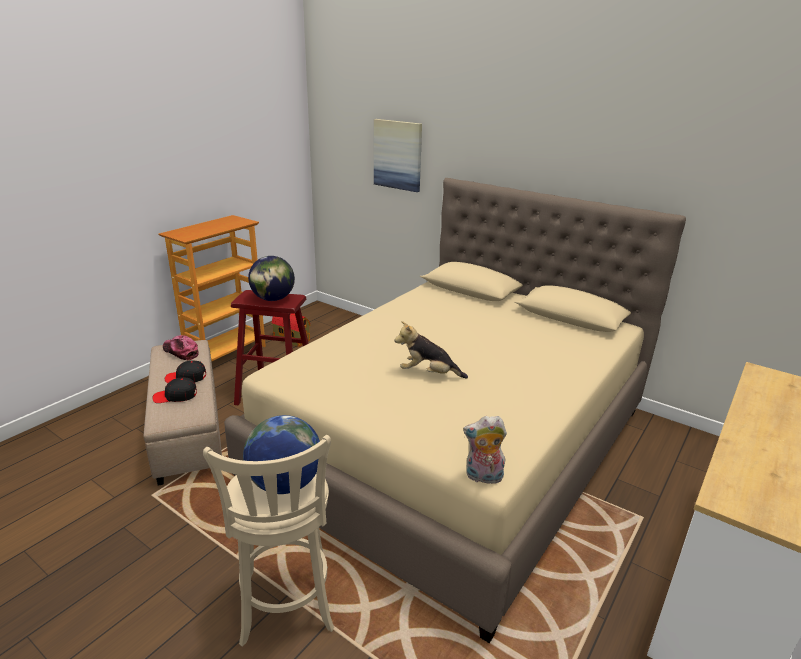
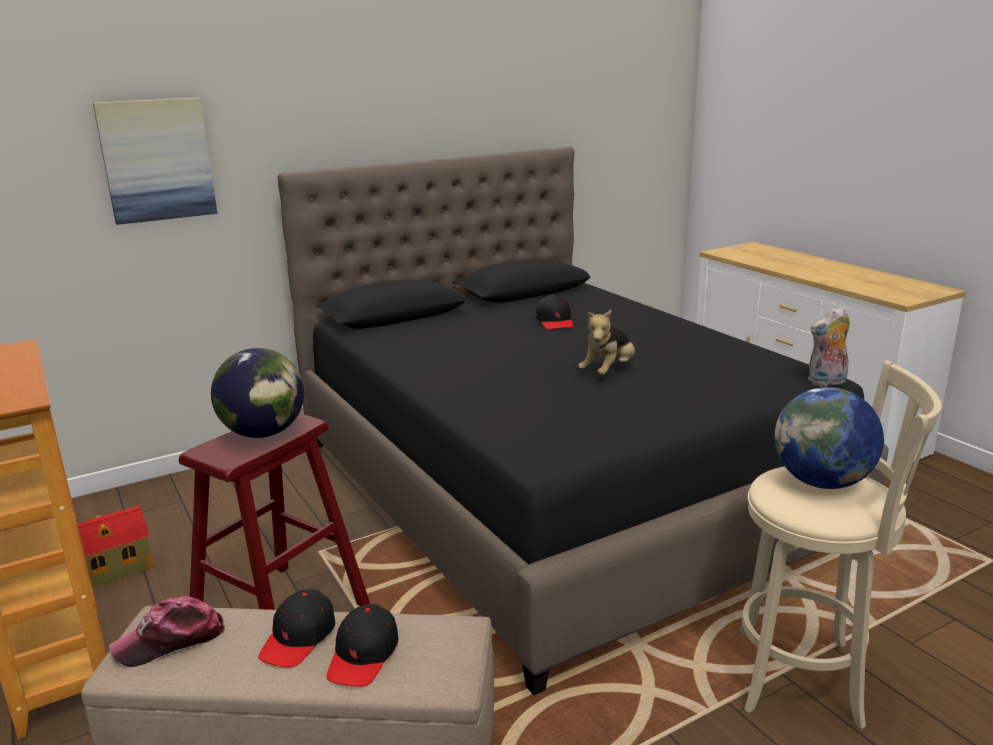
camera: 65 degrees left, 5 degrees down
(456, 445) = (554, 488): beige bed -> black bed
(483, 477) = (827, 382): plush toy -> plush toy turned 45 degrees clockwise
(514, 339) = (555, 321): none -> black cap

